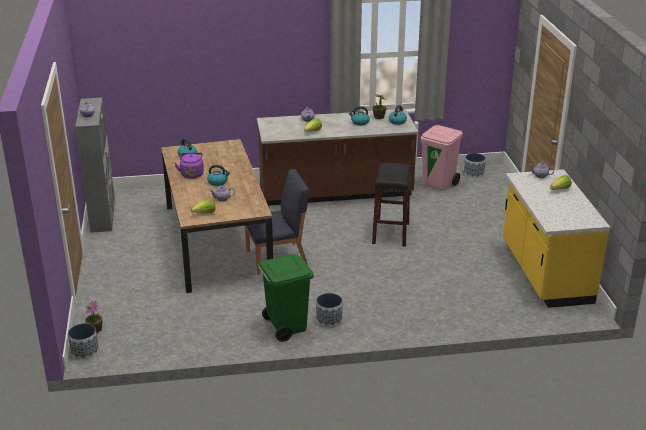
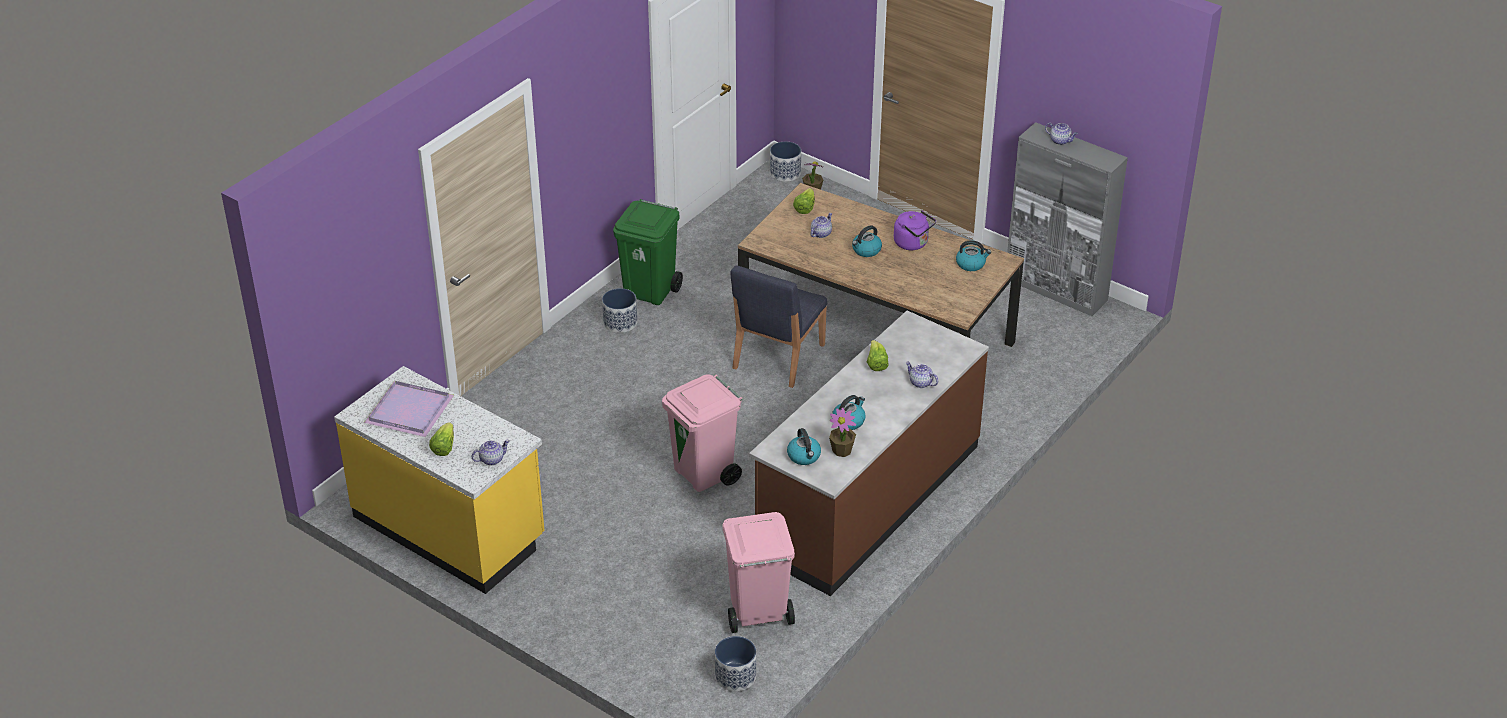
camera: 135 degrees right, 10 degrees up
(390, 233) = (704, 474): black stool -> pink trash can
(562, 210) = (411, 410): none -> purple tray

